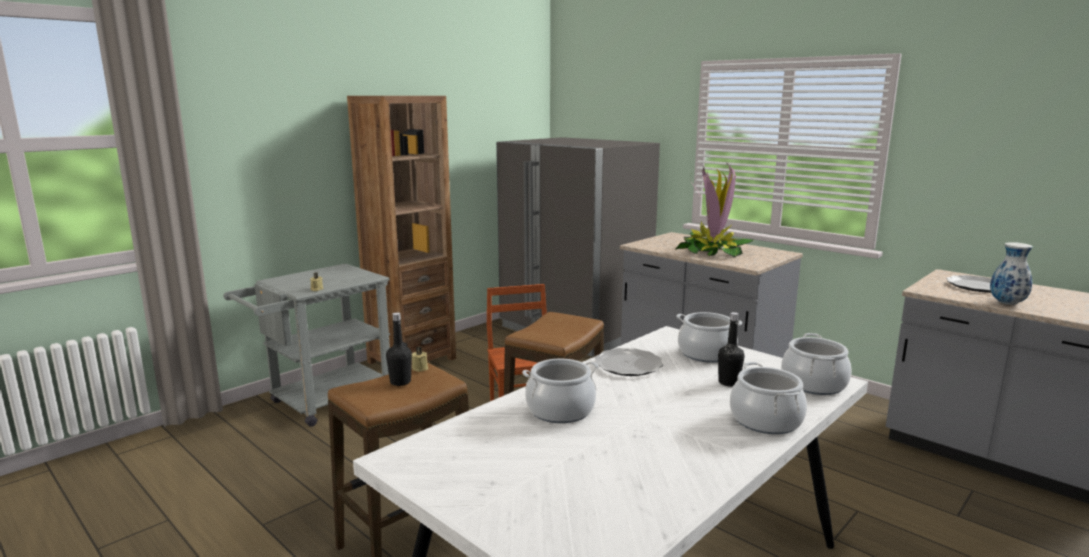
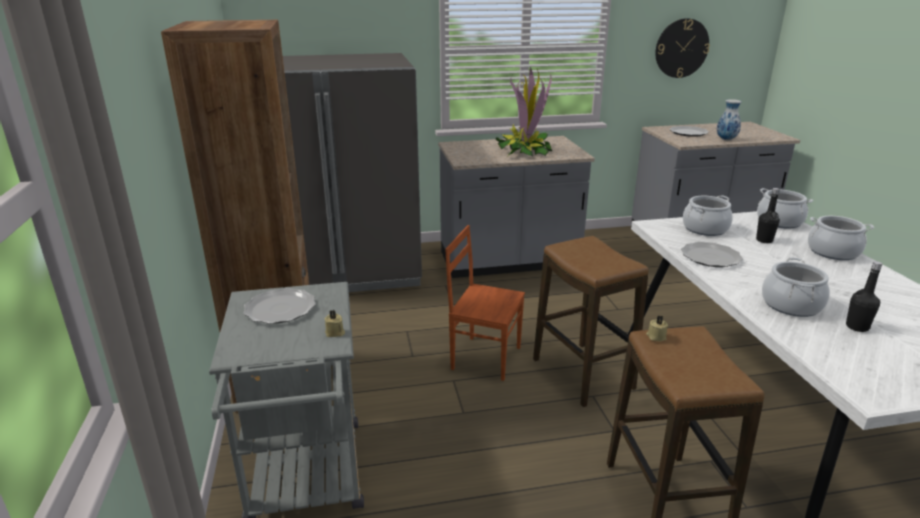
camera: 55 degrees left, 10 degrees up
(334, 274) = (280, 309): none -> plate
(400, 382) = (683, 355): black bottle -> black bottle (857, 327)
(1013, 167) = (681, 48): none -> wall clock

